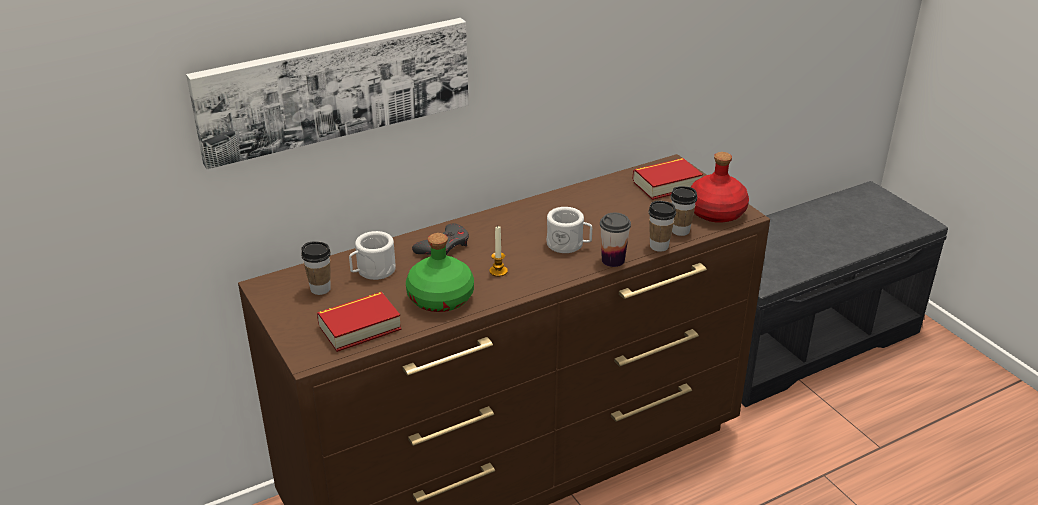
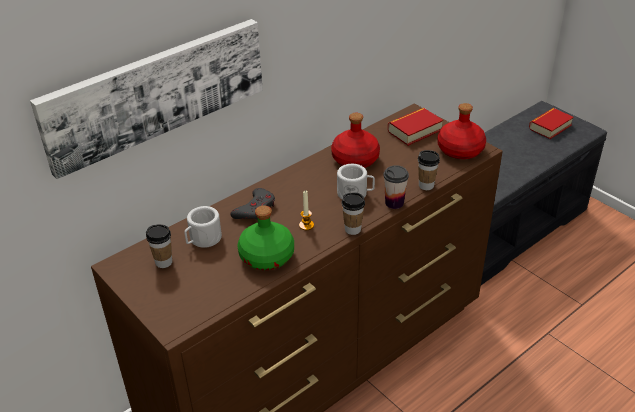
camera: 10 degrees left, 5 degrees up
(359, 327) = (207, 293): book -> book (550, 127)
(582, 208) = (356, 159): none -> red bottle
(680, 230) = (438, 170): cup -> cup (352, 229)

